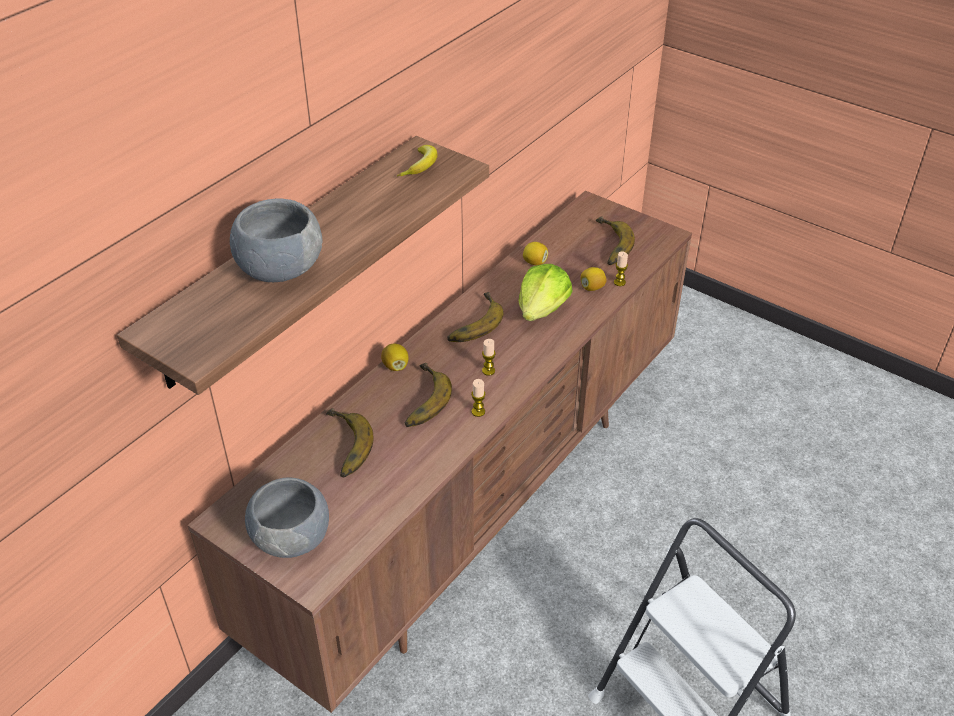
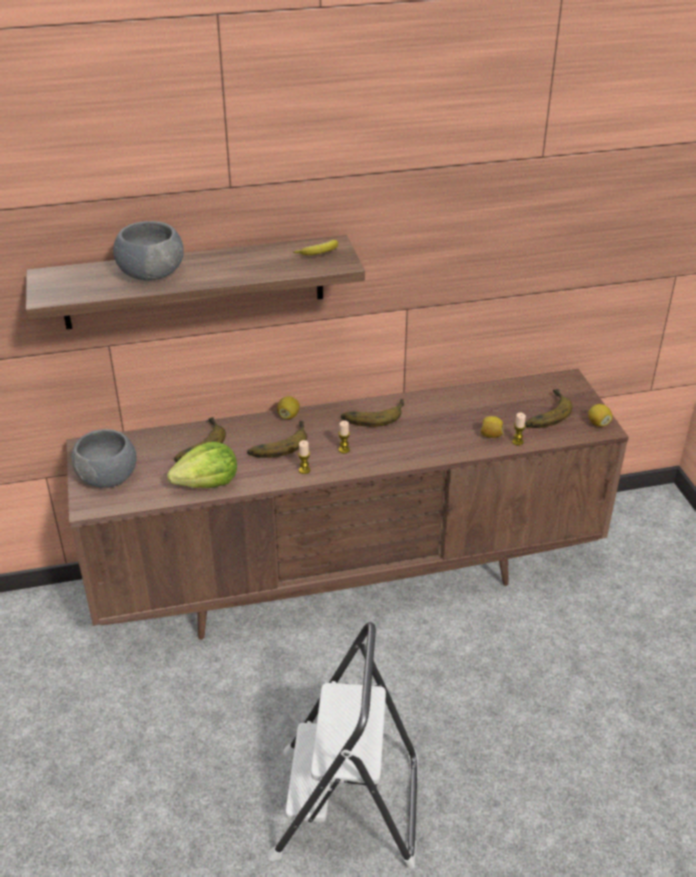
camera: 40 degrees right, 5 degrees down
(535, 262) = (470, 398): lemon -> lemon (598, 423)
(542, 309) = (434, 431): lettuce -> lettuce (207, 483)

